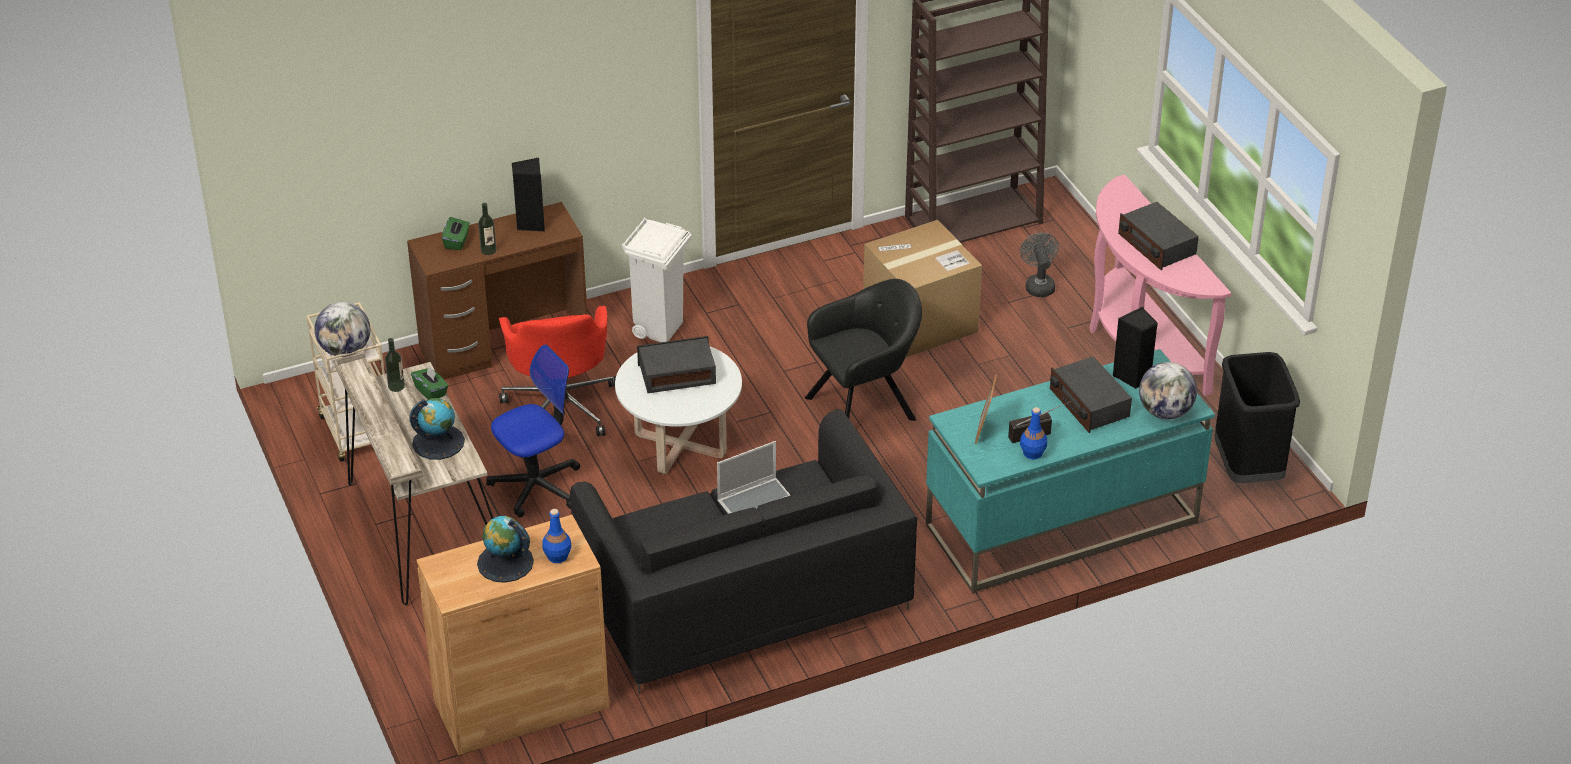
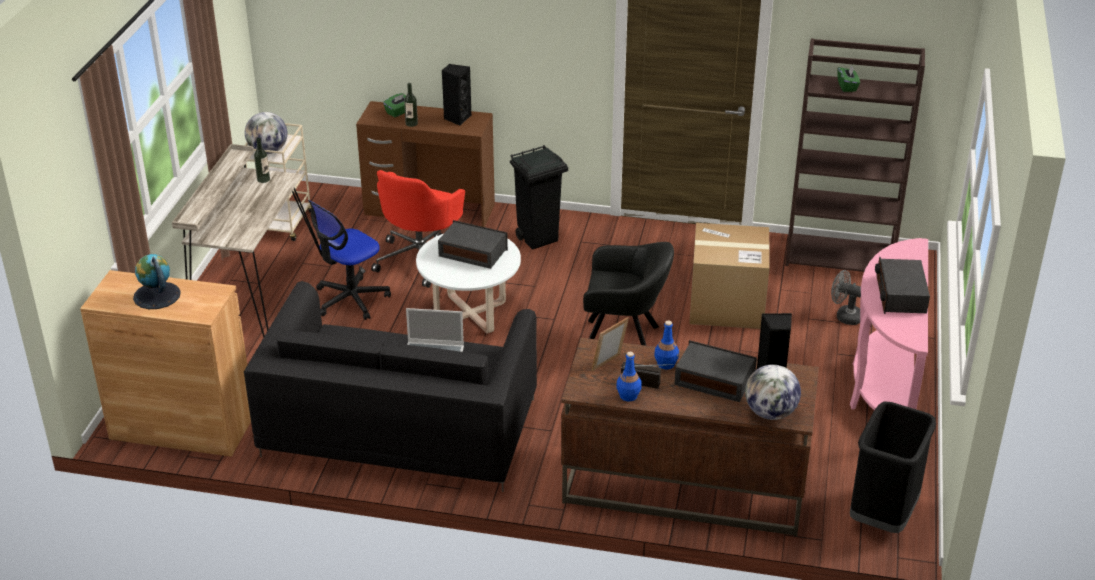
camera: 35 degrees right, 5 degrees down
(431, 391) = (279, 190): green tissue box -> green tissue box (847, 86)
(438, 442) = (246, 220): globe -> none
(536, 486) = (351, 299): office chair -> office chair turned 135 degrees clockwise
(557, 556) = (192, 306): blue bottle -> blue bottle (666, 364)
(659, 329) = (538, 239): white trash can -> black trash can
(1038, 285) = (844, 316): grey fan -> grey fan turned 90 degrees counterclockwise
(1060, 524) = (683, 486): turquoise desk -> brown desk
(1089, 403) = (714, 380): radio -> radio turned 105 degrees clockwise

